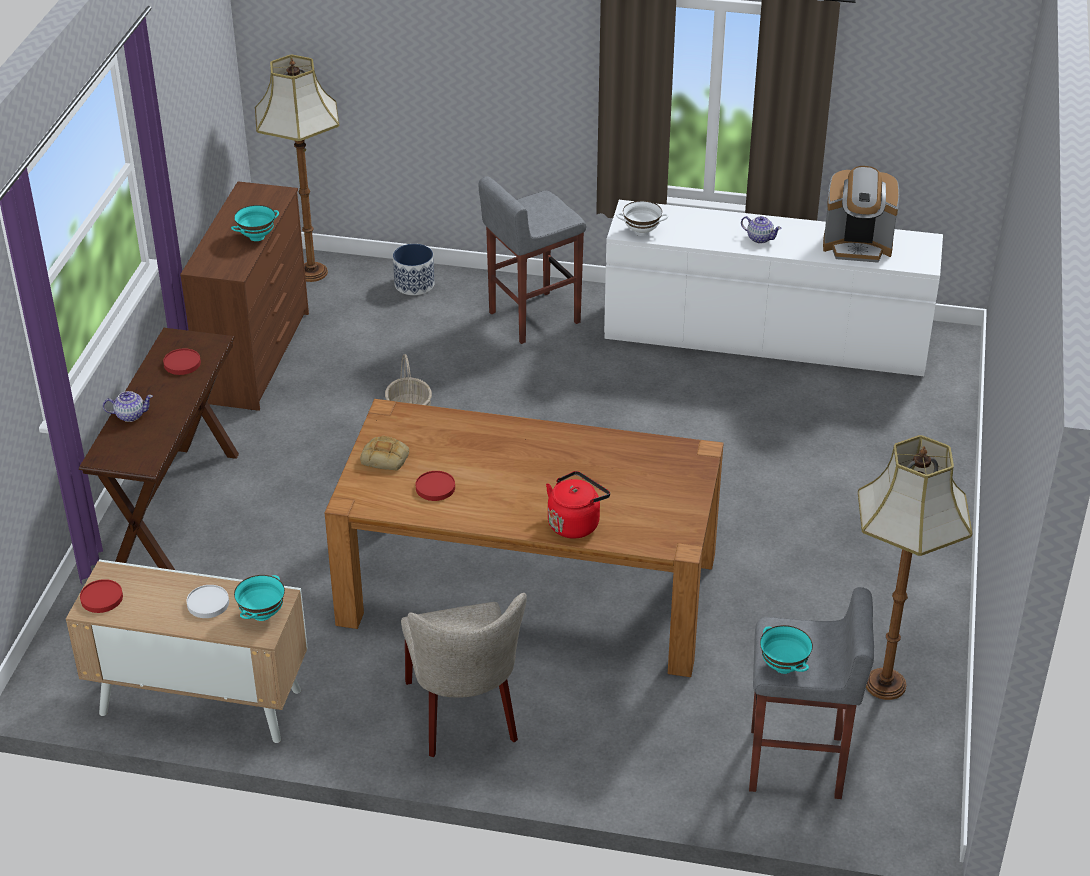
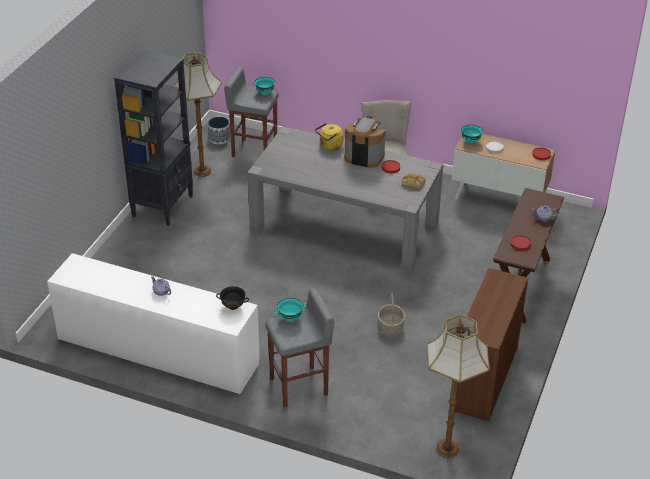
camera: 170 degrees left, 0 degrees up
(257, 237) = (482, 298): turquoise bowl -> turquoise bowl (290, 318)
(414, 284) = (374, 427): planter -> planter (219, 138)
(529, 589) = (344, 226): brown dining table -> grey dining table
(575, 523) = (330, 146): red kettle -> yellow kettle
(641, 231) = (233, 306): white bowl -> black bowl
(857, 245) = (105, 279): coffee machine -> coffee machine (364, 156)
(915, 585) = (163, 206): none -> black bookcase

